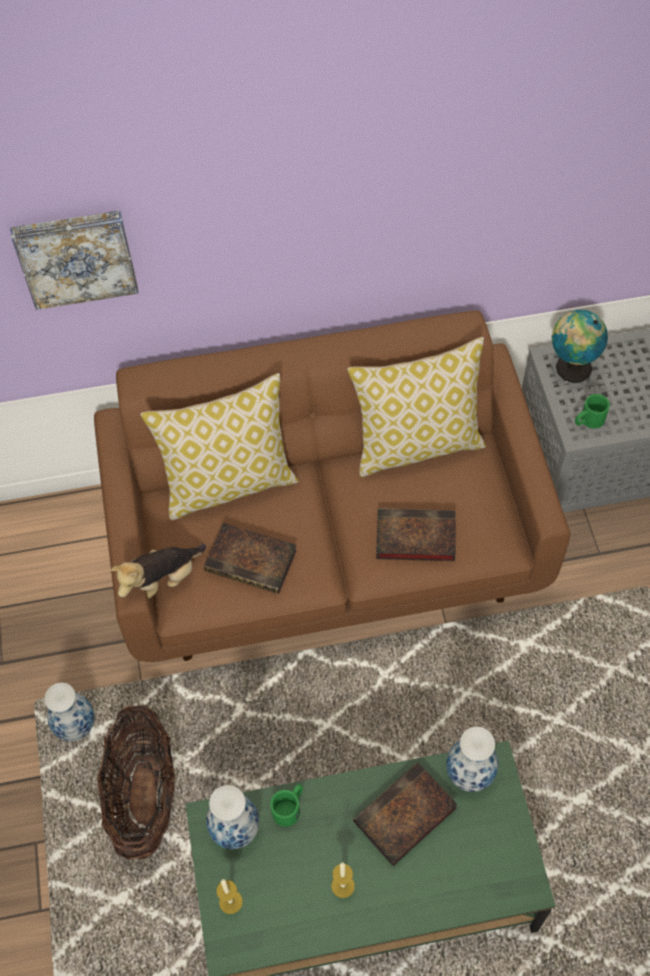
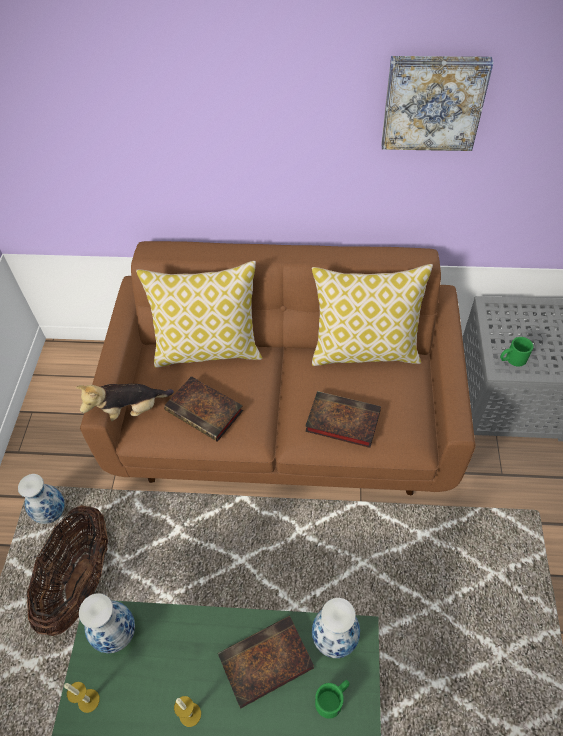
camera: 15 degrees right, 5 degrees down
(76, 256) = (103, 127): picture -> picture (433, 102)
(290, 807) = (169, 626): green mug -> green mug (333, 698)
(571, 368) = (506, 316): globe -> none

